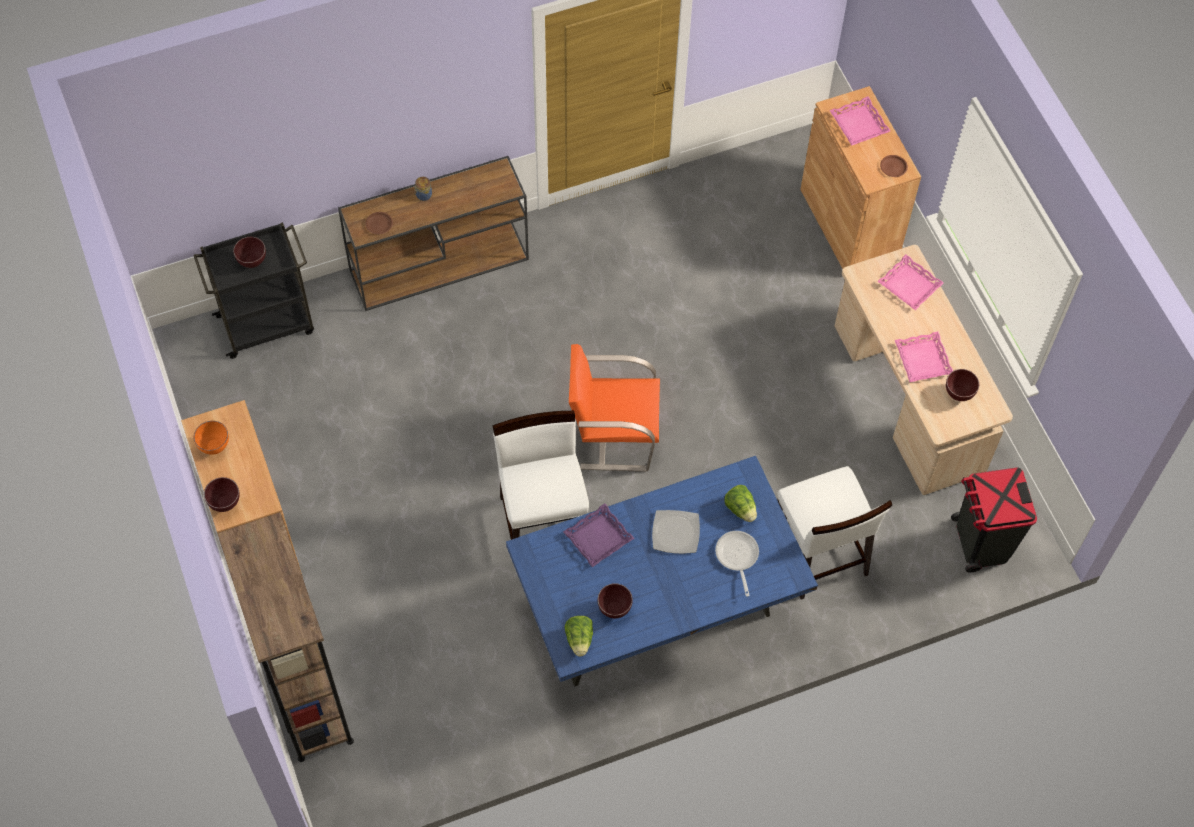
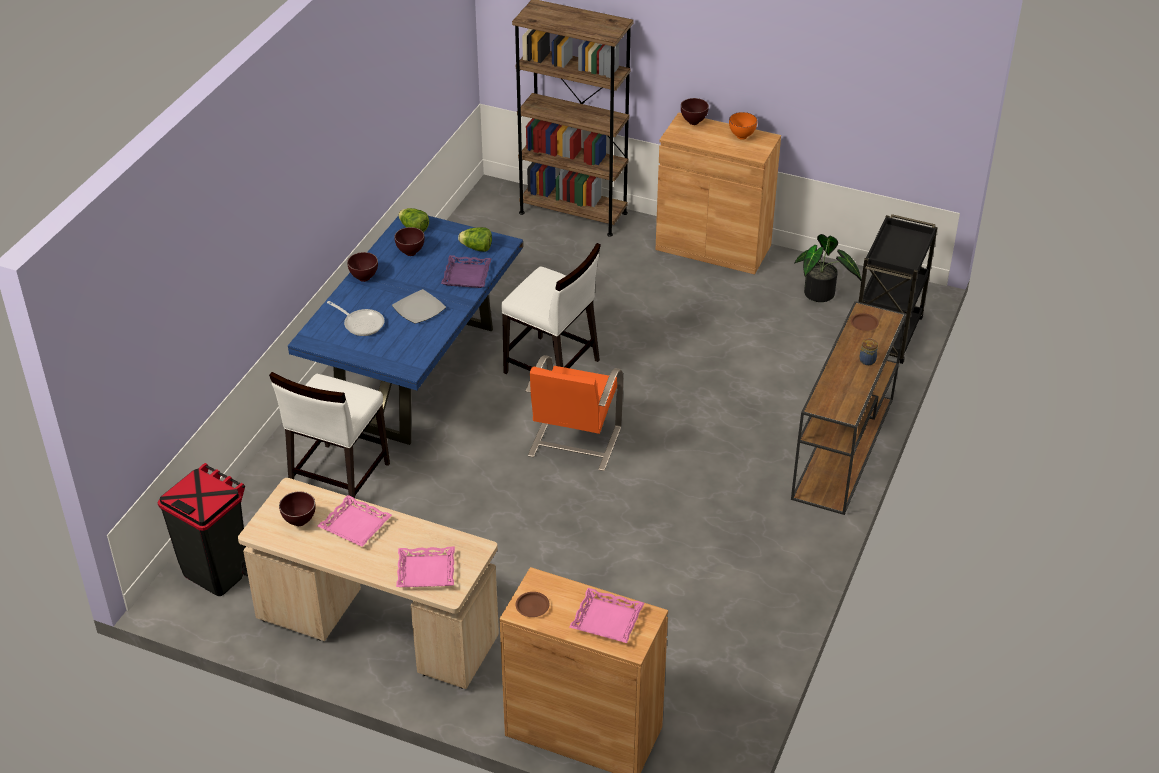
camera: 135 degrees right, 20 degrees down
(252, 262) = (897, 248): brown bowl -> brown bowl (364, 278)
(252, 404) = (821, 295): none -> potted plant
(613, 434) = (573, 442): orange chair -> orange chair turned 150 degrees clockwise
(740, 509) = (390, 347): lettuce -> lettuce (476, 248)
(818, 555) = (338, 478): white chair -> white chair turned 90 degrees counterclockwise

